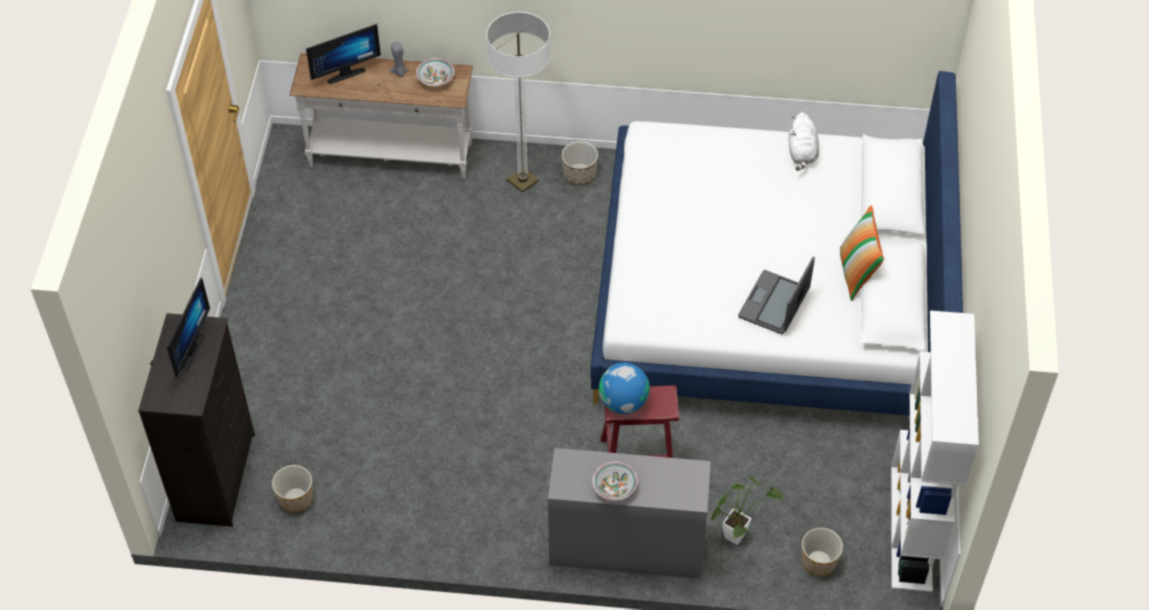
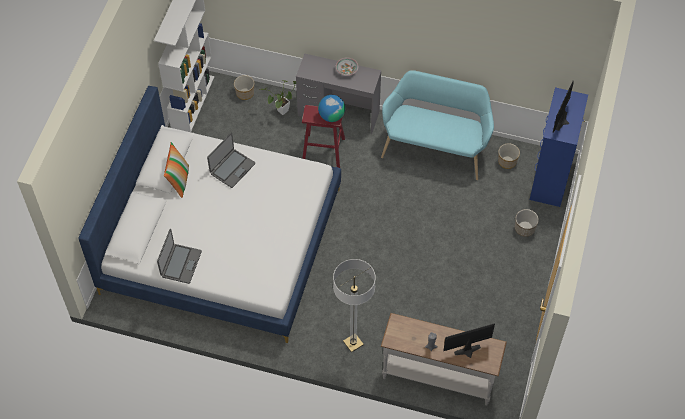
camera: 170 degrees left, 5 degrees up
(217, 476) = (549, 179): black dresser -> blue dresser
(432, 505) = (435, 148): none -> turquoise bench
(435, 79) = (407, 337): bowl -> none
(579, 174) = (315, 342): planter -> planter (524, 229)
(802, 153) = (180, 264): white plush toy -> laptop

